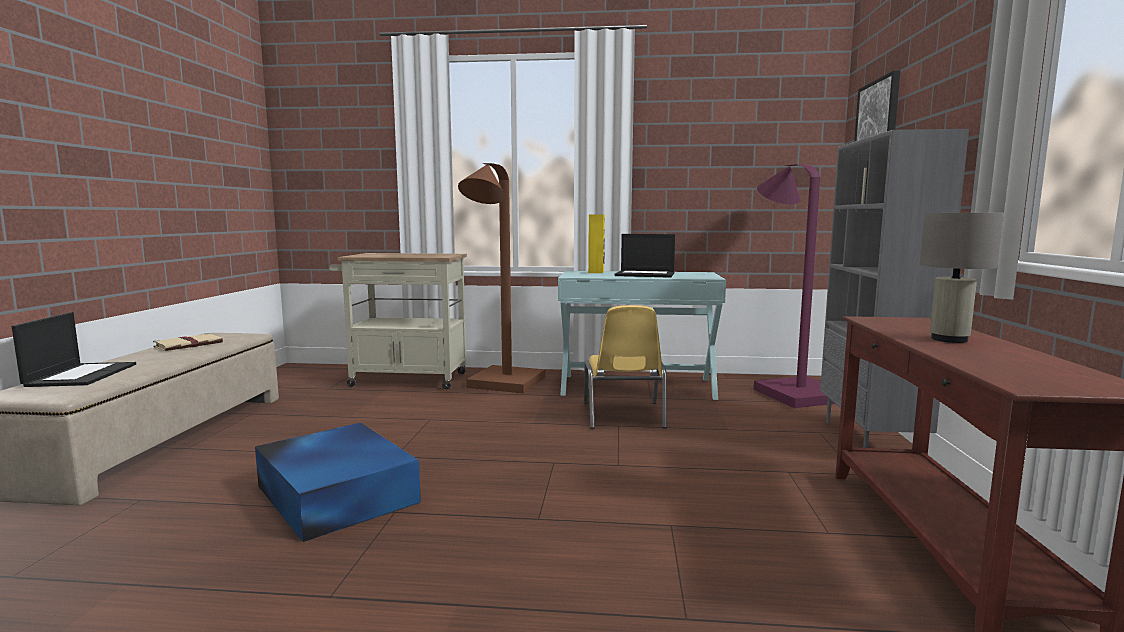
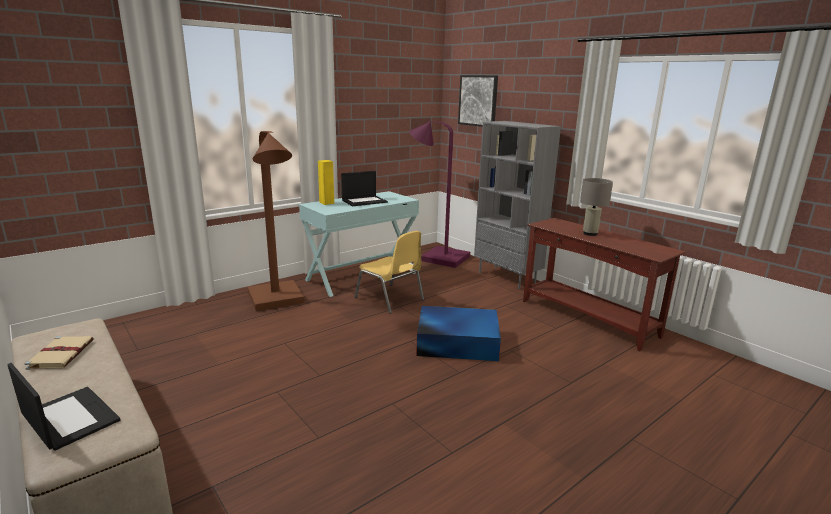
camera: 45 degrees left, 10 degrees up
(337, 493) = (338, 411): blue storage box -> blue storage box (456, 342)
(405, 380) = (191, 319): beige cart -> none

